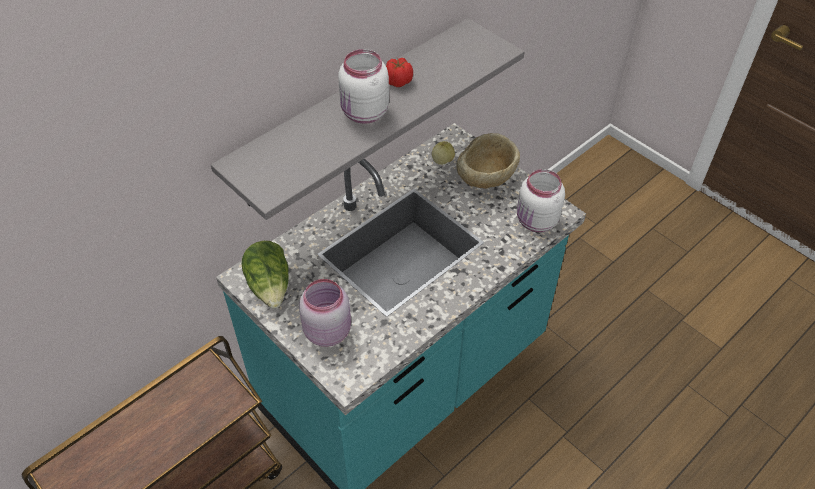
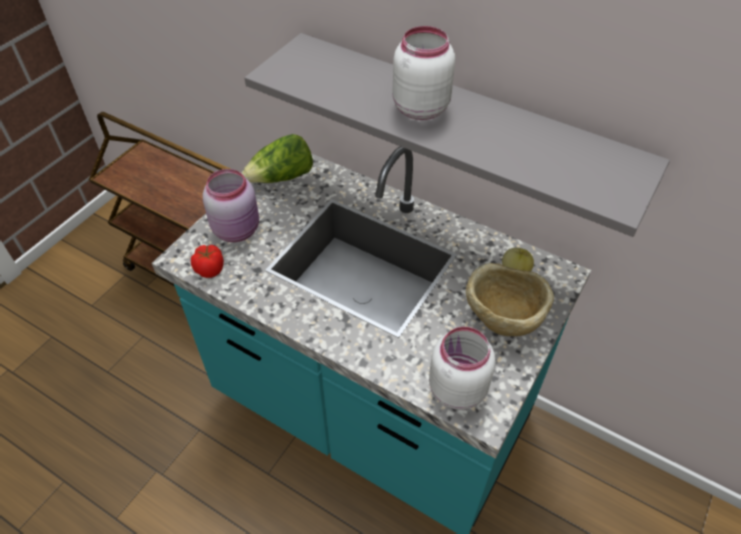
camera: 75 degrees right, 0 degrees up
(398, 81) = (491, 122): tomato -> tomato (210, 269)

